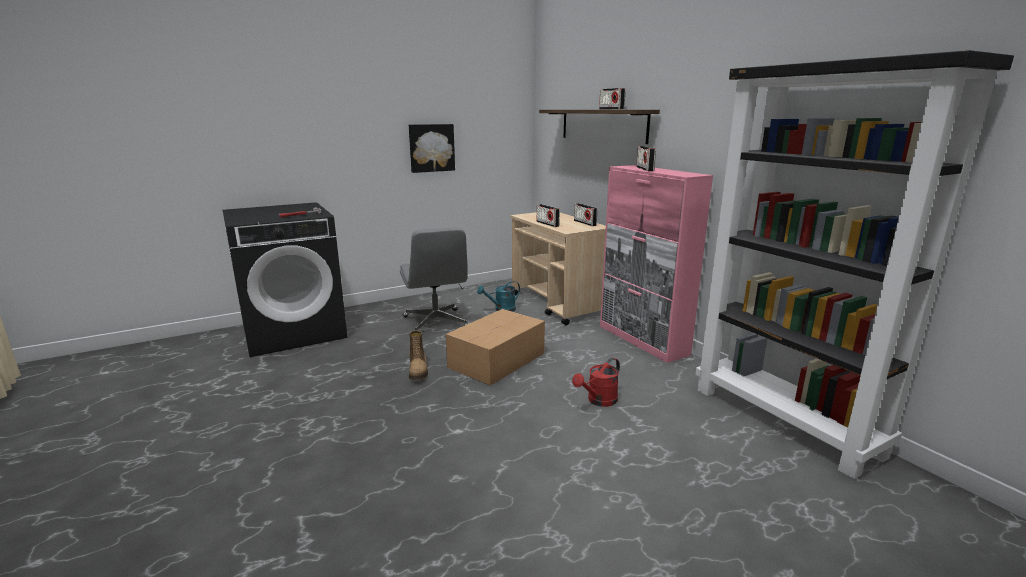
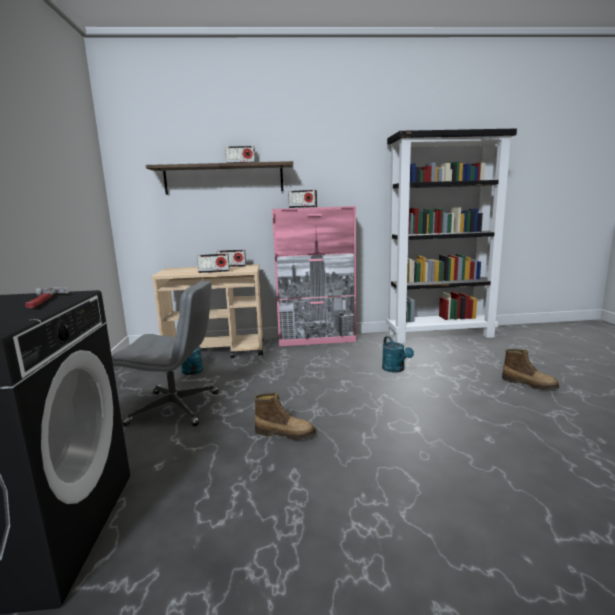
camera: 65 degrees left, 5 degrees down
(431, 148) = (46, 205): picture -> none
(498, 360) = (299, 391): cardboard box -> none
(598, 401) = (395, 369): red watering can -> turquoise watering can
(647, 515) = (529, 384): none -> boot

